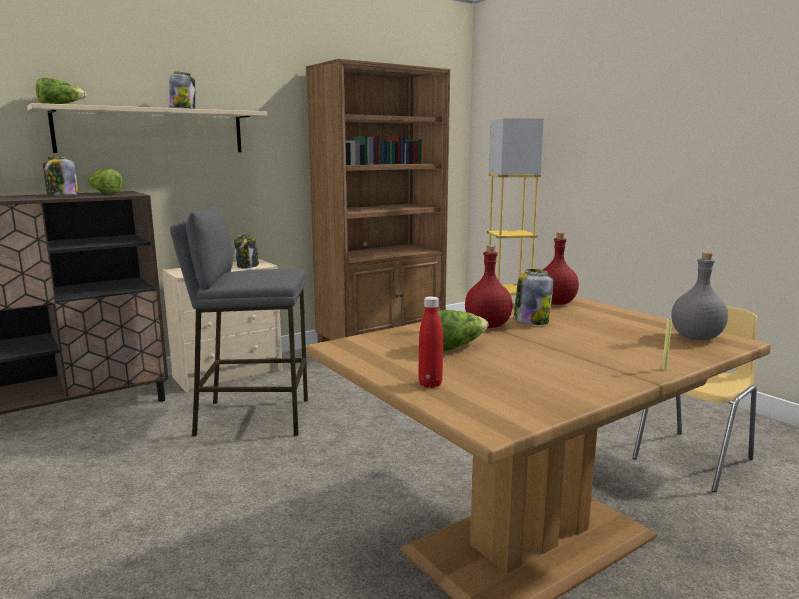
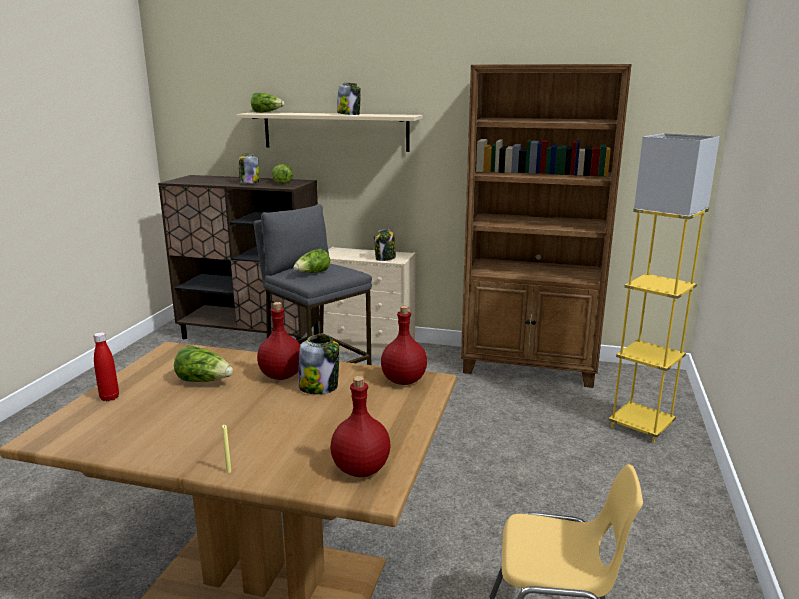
camera: 50 degrees right, 5 degrees up
(259, 275) = (312, 273): none -> lettuce
(696, 338) = (360, 470): grey bottle -> red bottle

